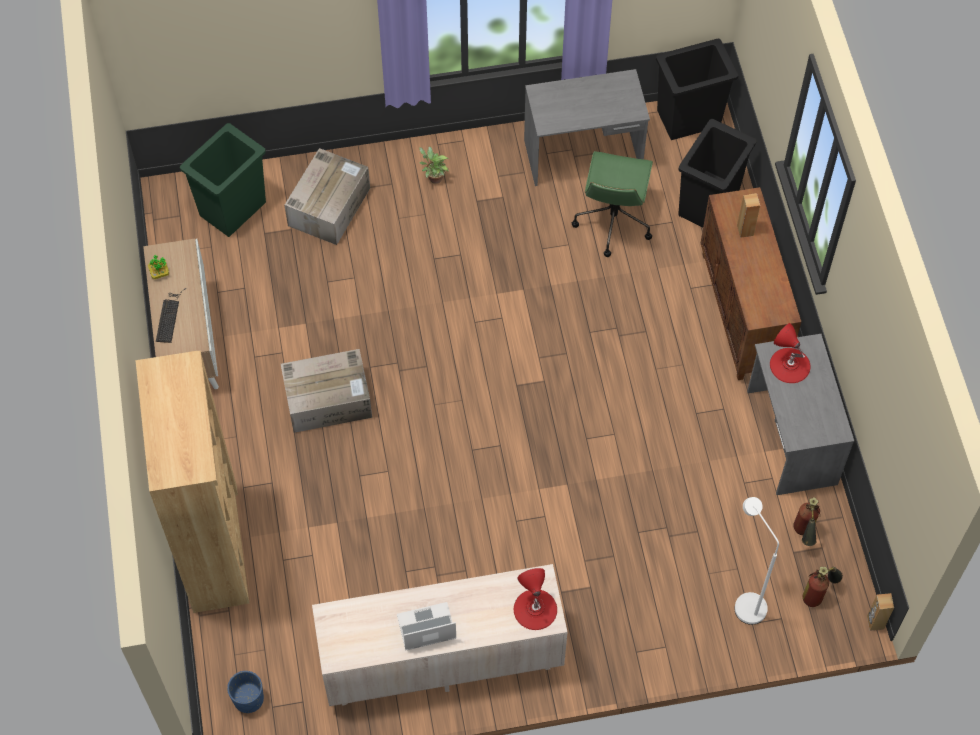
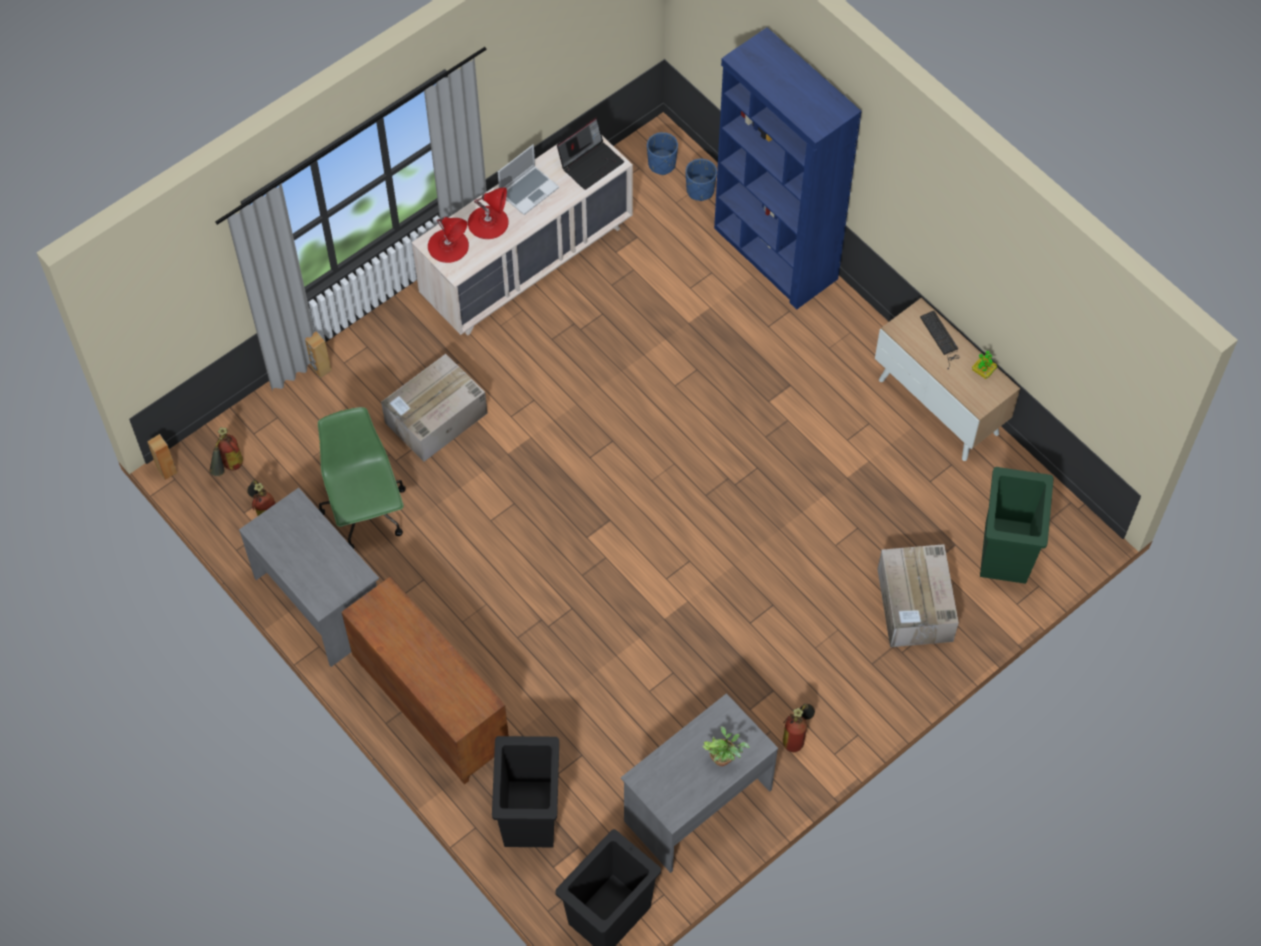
camera: 150 degrees right, 0 degrees up
(215, 547) = (775, 254): brown bookcase -> blue bookcase
(233, 650) = (700, 190): none -> blue planter
(329, 399) = (772, 420): cardboard box -> cardboard box (435, 419)
(349, 626) = (591, 163): none -> laptop
(433, 178) = (834, 693): potted plant -> potted plant (724, 758)
(481, 164) = (797, 736): none -> fire extinguisher
(613, 221) = (619, 741): green office chair -> green office chair (366, 513)
(745, 230) = (446, 683): brown speaker -> brown speaker (321, 369)
(745, 601) = (292, 432): white floor lamp -> none
(789, 365) = (334, 572): red table lamp -> red table lamp (488, 222)

